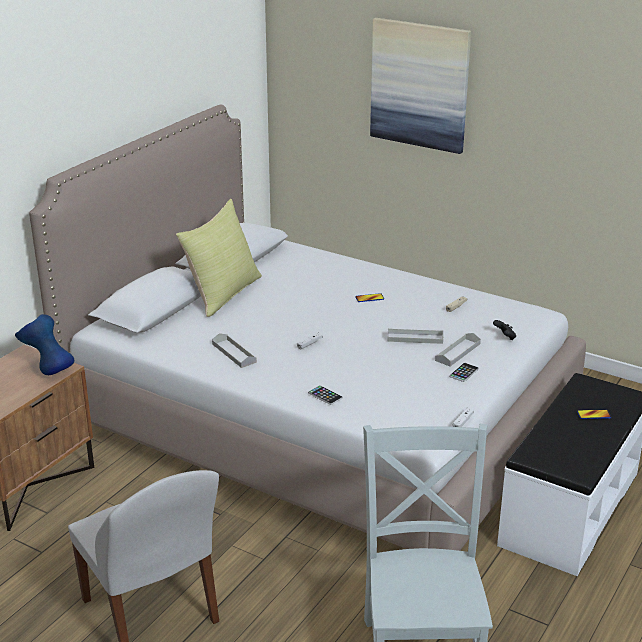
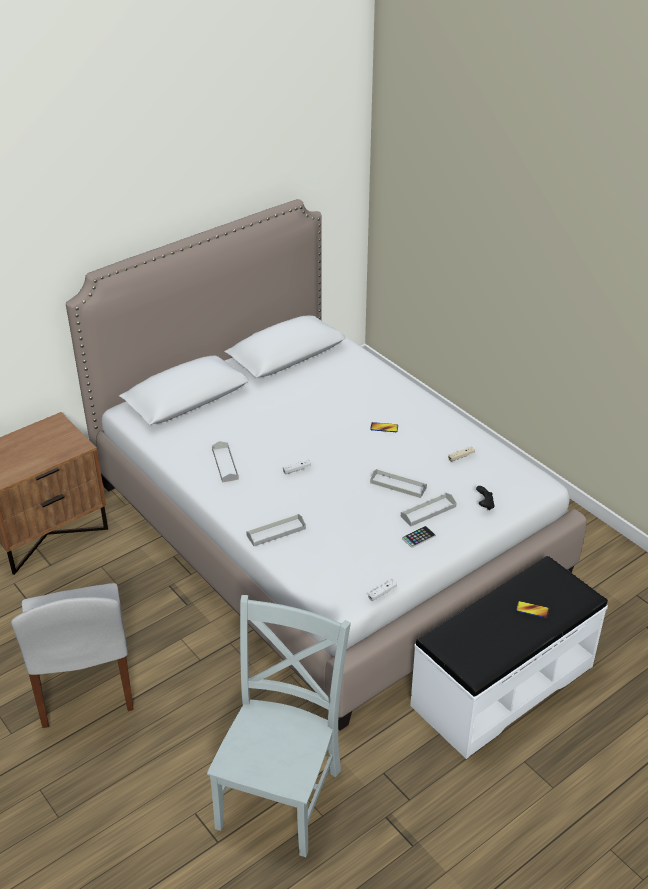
camera: 20 degrees right, 10 degrees up
(48, 370) = (65, 445): blue vase -> none
(223, 294) = (254, 393): yellow pillow -> none
(325, 395) = (276, 532): phone -> grey tray
(420, 85) = (495, 212): picture -> none

